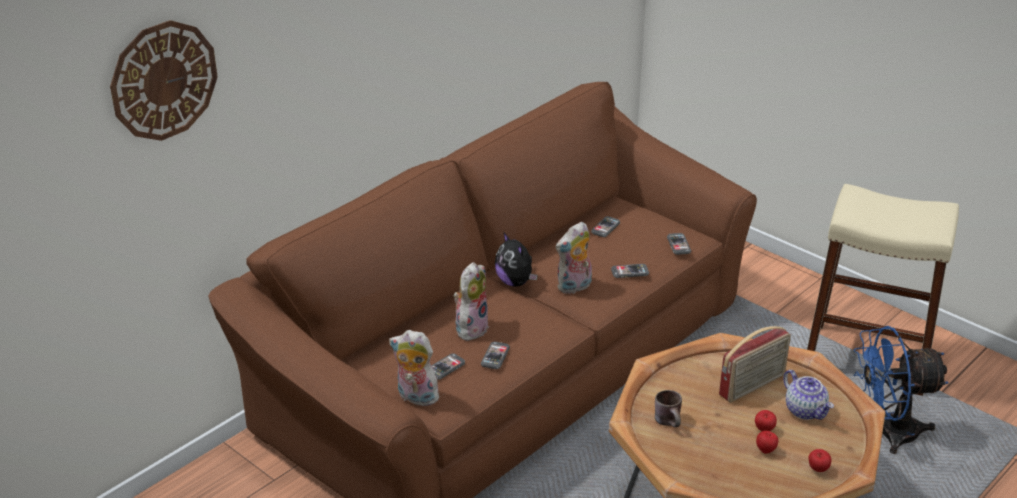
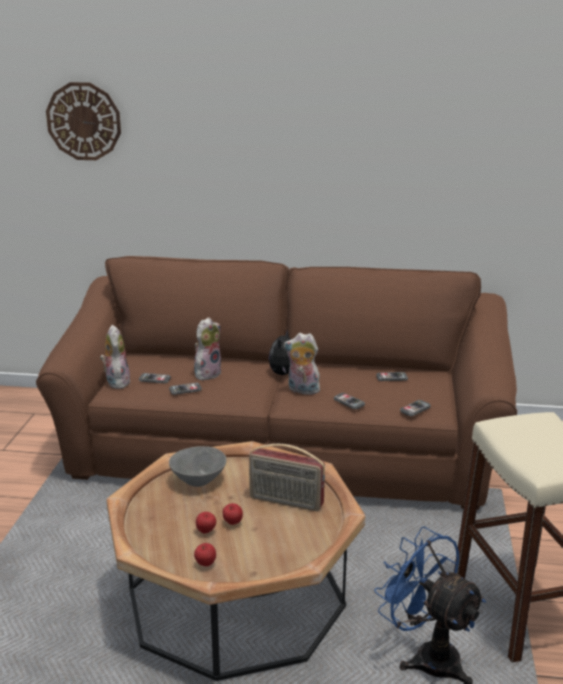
camera: 55 degrees right, 10 degrees down
(470, 328) = (207, 373): plush toy -> plush toy turned 45 degrees counterclockwise
(671, 422) = (199, 480): brown mug -> grey bowl
(806, 410) = (281, 536): teapot -> none

